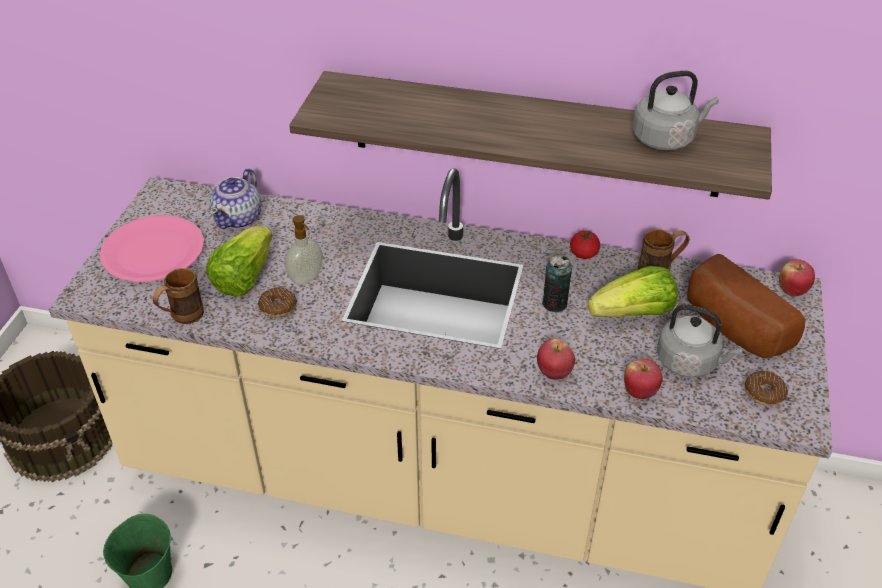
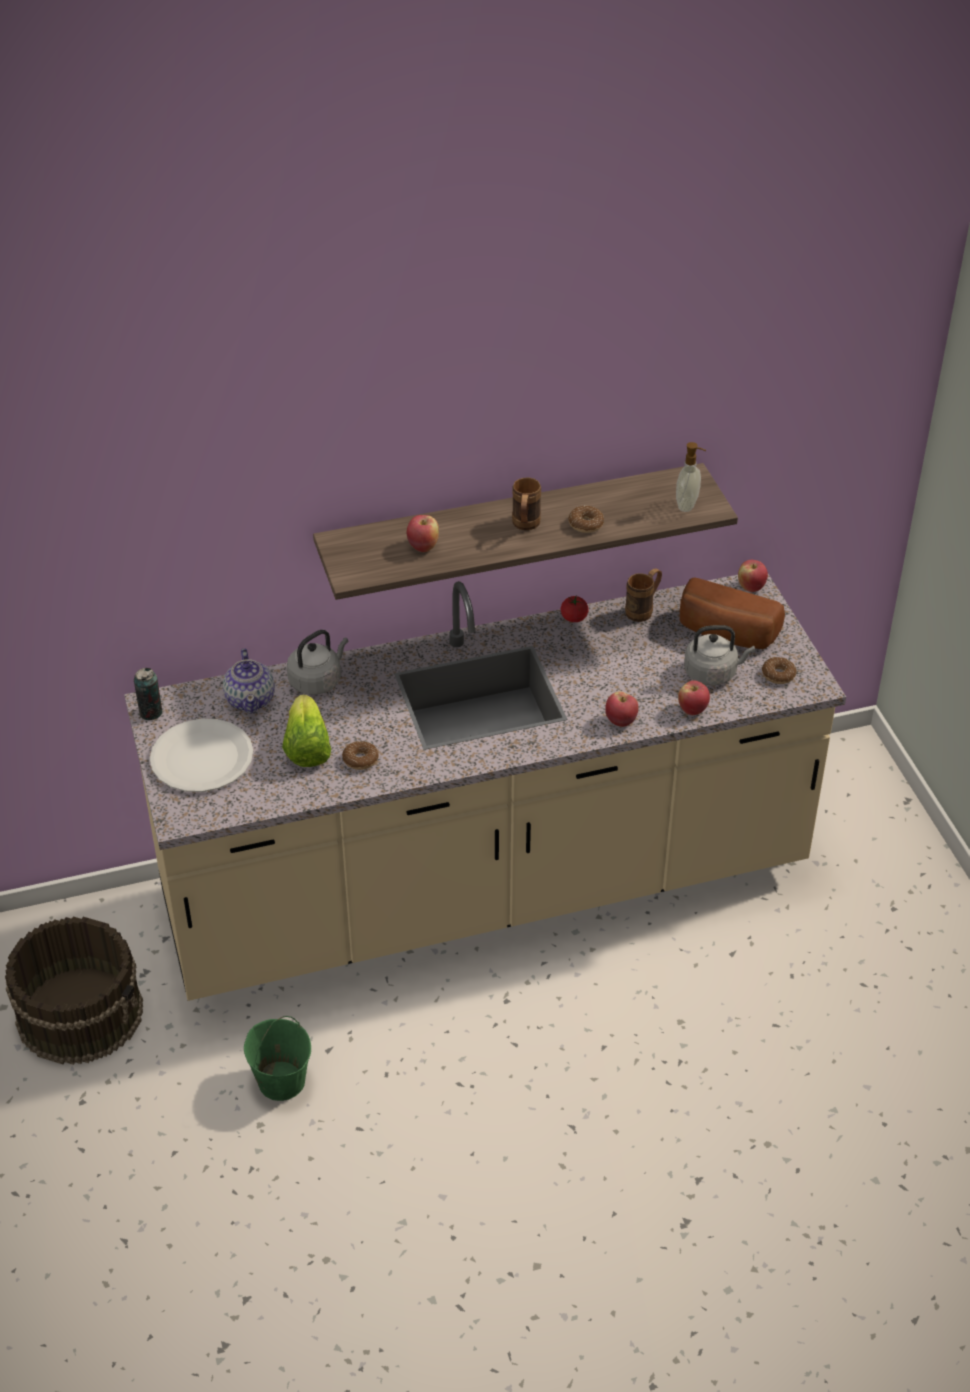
camera: 30 degrees left, 0 degrees up
(153, 251) = (201, 758): pink plate -> white plate
(182, 318) = (287, 801): brown mug -> brown mug (525, 526)
(307, 279) = (363, 727): soap dispenser -> soap dispenser (687, 505)
(409, 112) = (423, 546): none -> apple
(554, 304) = (582, 668): can -> can (151, 712)
(591, 144) = (585, 524): none -> donut
(634, 314) = (647, 652): lettuce -> none
(666, 139) = (636, 500): grey kettle -> grey kettle (317, 681)

